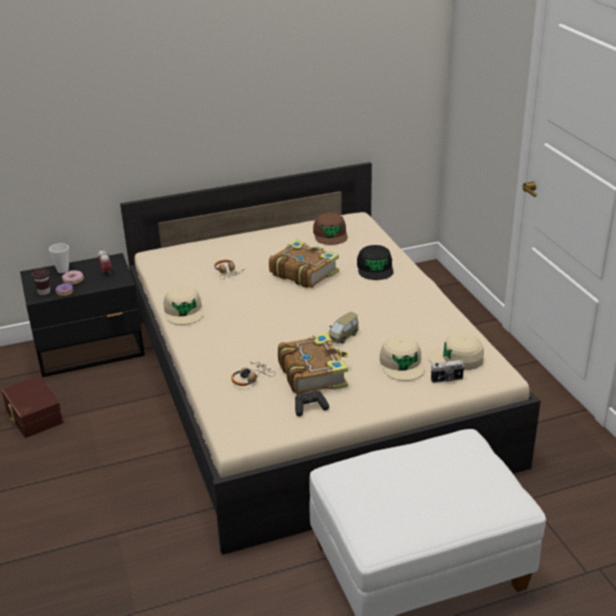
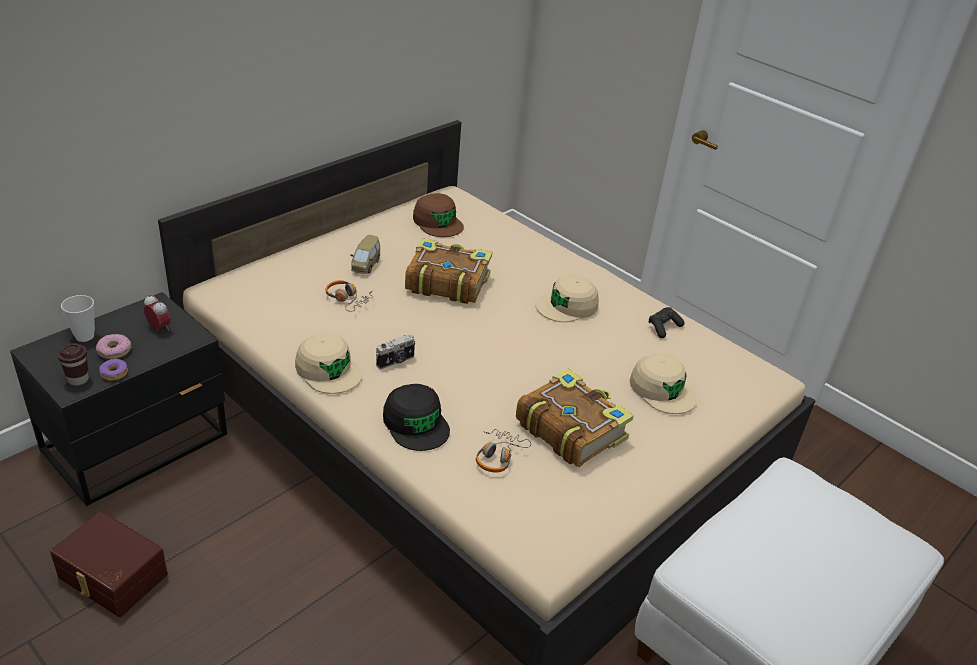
camera: 30 degrees left, 5 degrees up
(310, 408) = (605, 482): black game controller -> black game controller (663, 327)
(343, 336) = (564, 365): toy car -> toy car (365, 265)
(375, 268) = (527, 261): black cap -> black cap (416, 423)
(447, 380) = (726, 400): camera -> camera (396, 361)
(457, 358) = (714, 368): beige cap -> beige cap (567, 306)

